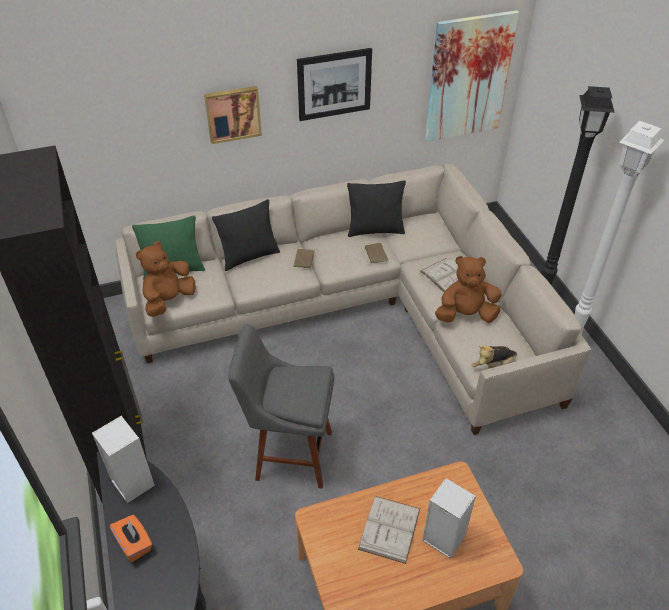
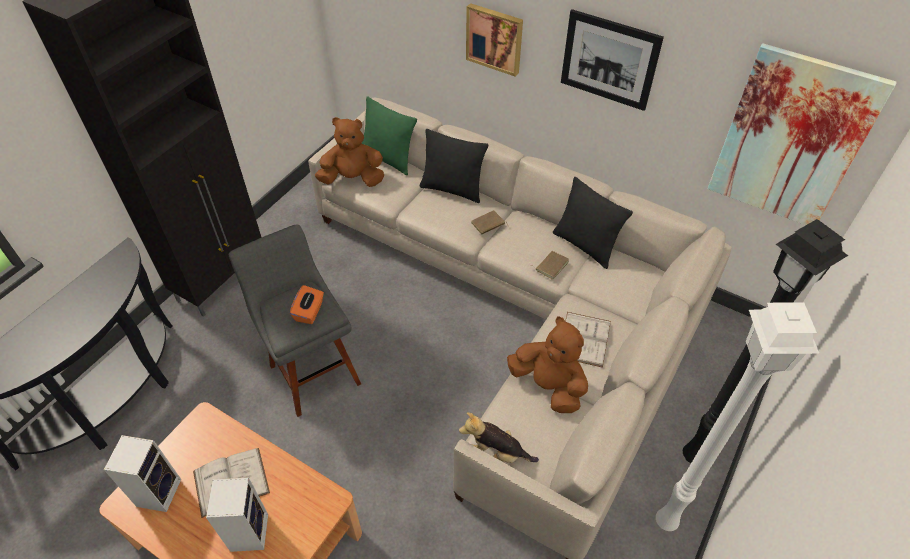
camera: 50 degrees right, 5 degrees up
(131, 482) = (112, 274): speaker -> speaker (159, 491)
(134, 544) = (57, 313): orange tissue box -> orange tissue box (309, 312)

